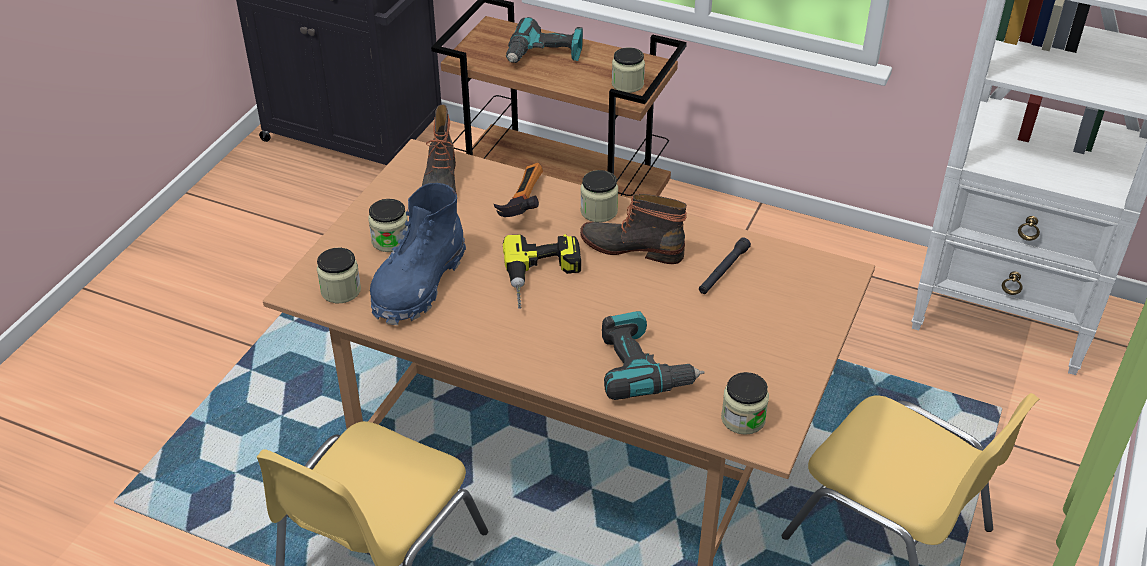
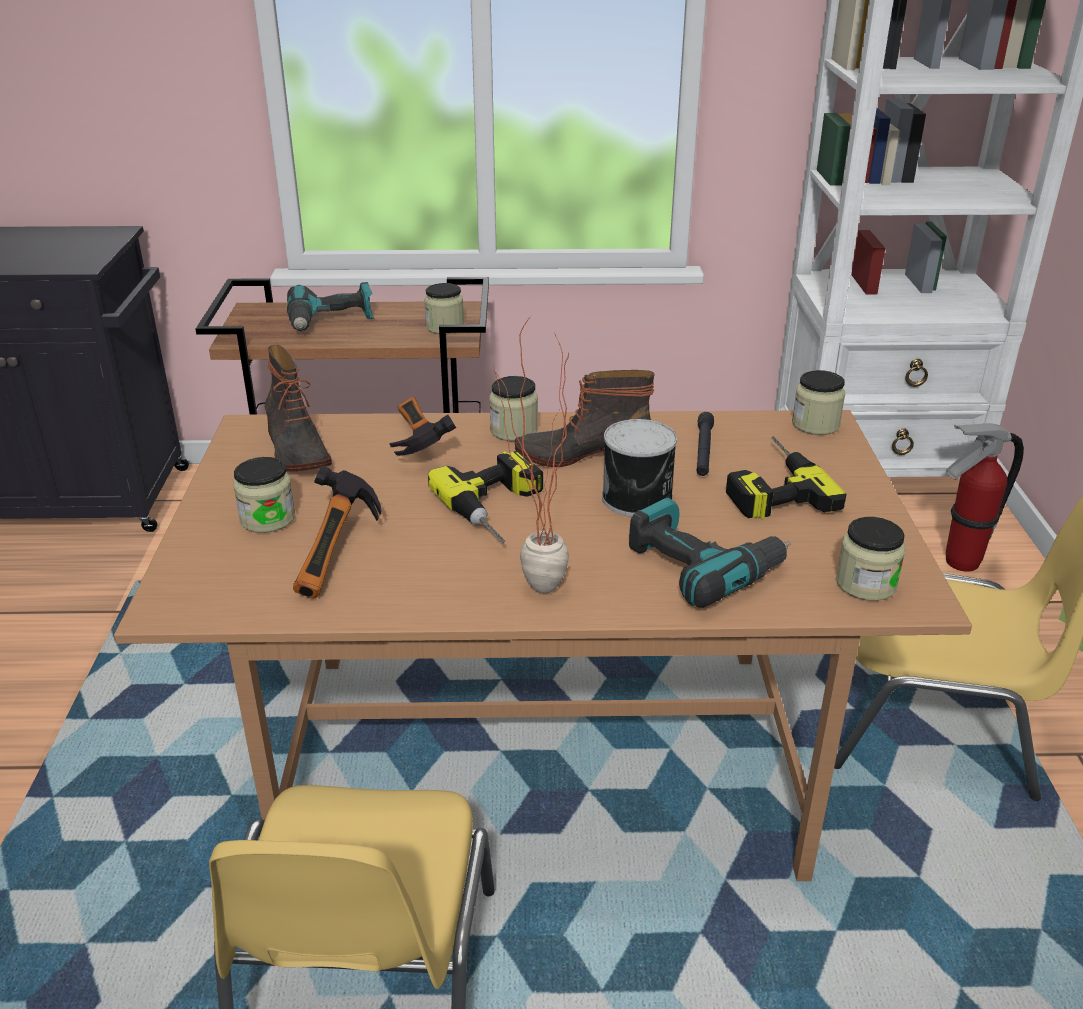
camera: 25 degrees left, 10 degrees down
(341, 290) = (232, 590): jar -> jar (815, 424)
(418, 284) = (341, 555): blue boot -> hammer
(517, 349) = (529, 590): none -> potted plant
(643, 299) = (639, 498): none -> can
(746, 316) = (769, 485): none -> power drill
(1036, 406) = (960, 563): none -> fire extinguisher

